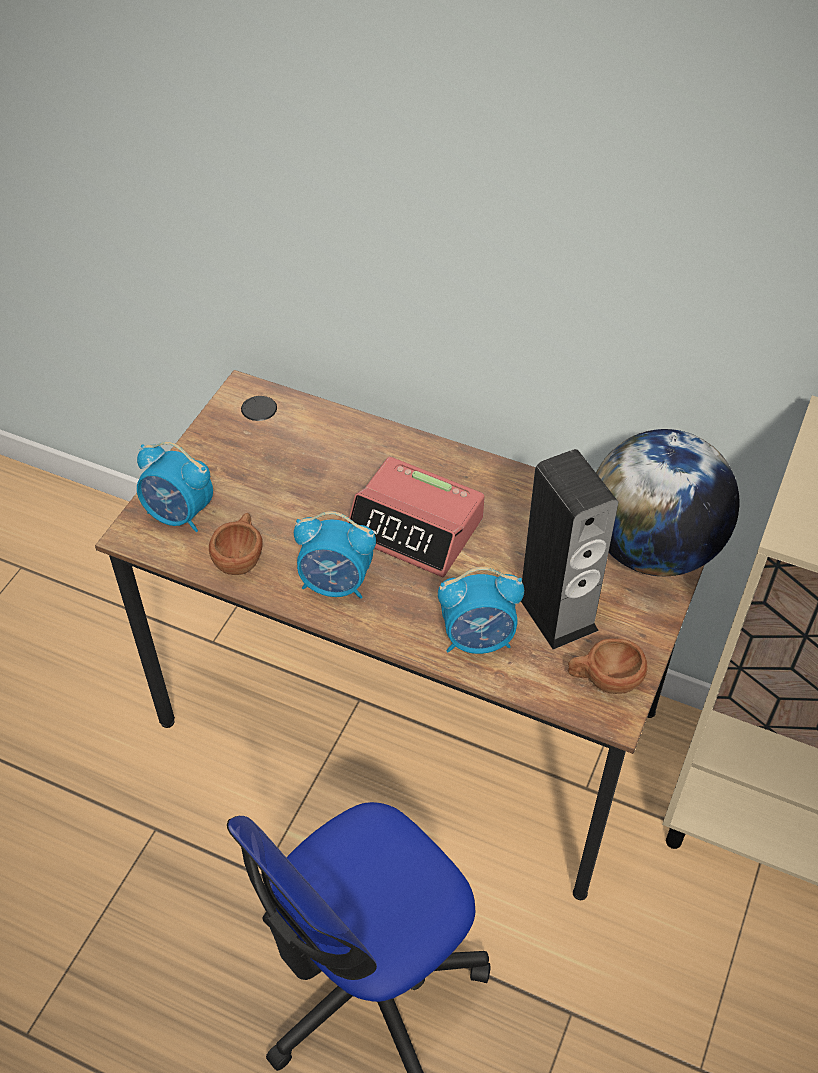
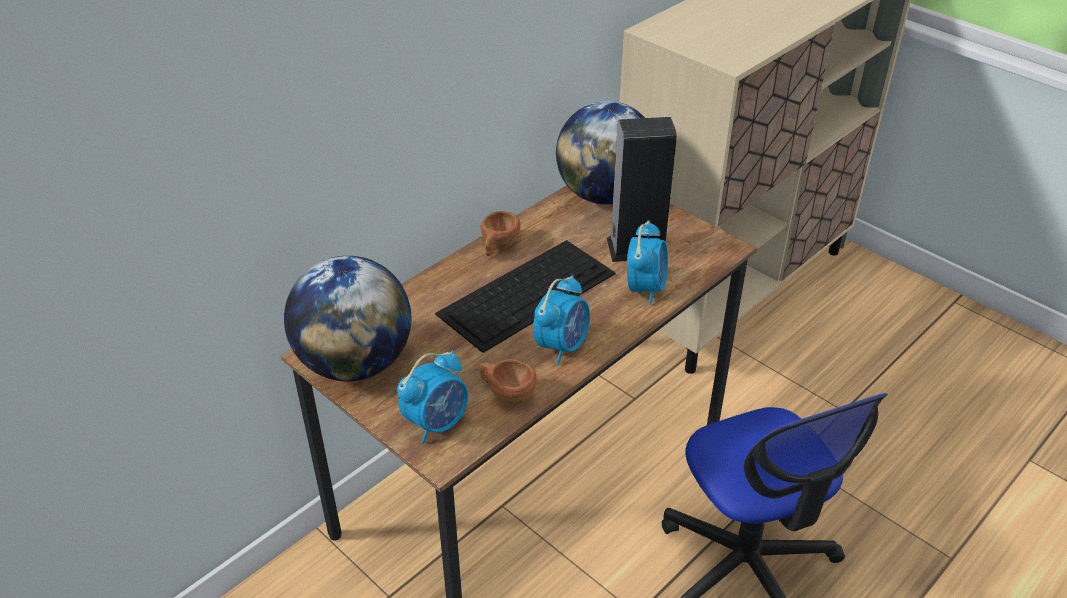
camera: 70 degrees left, 10 degrees down
(241, 425) = (355, 363): none -> globe
(416, 527) = (528, 292): alarm clock -> keyboard
(604, 680) = (701, 244): brown cup -> brown cup (498, 246)

